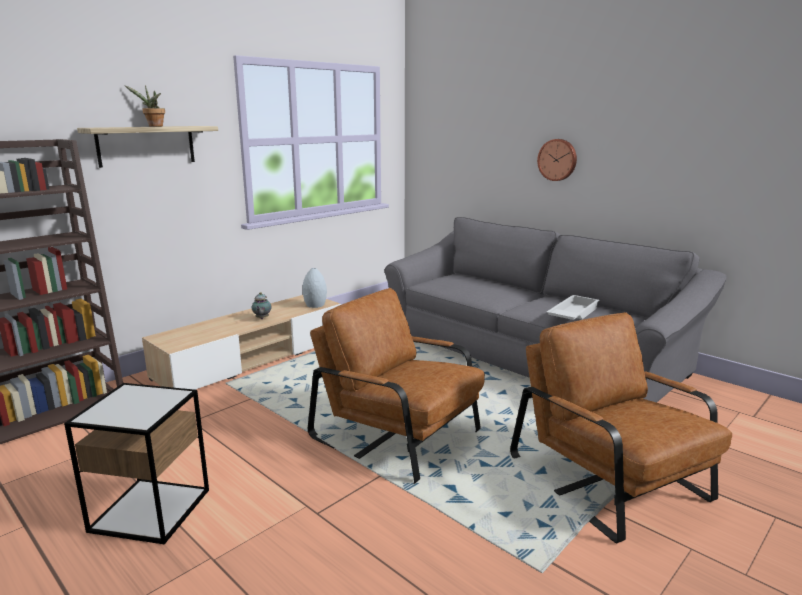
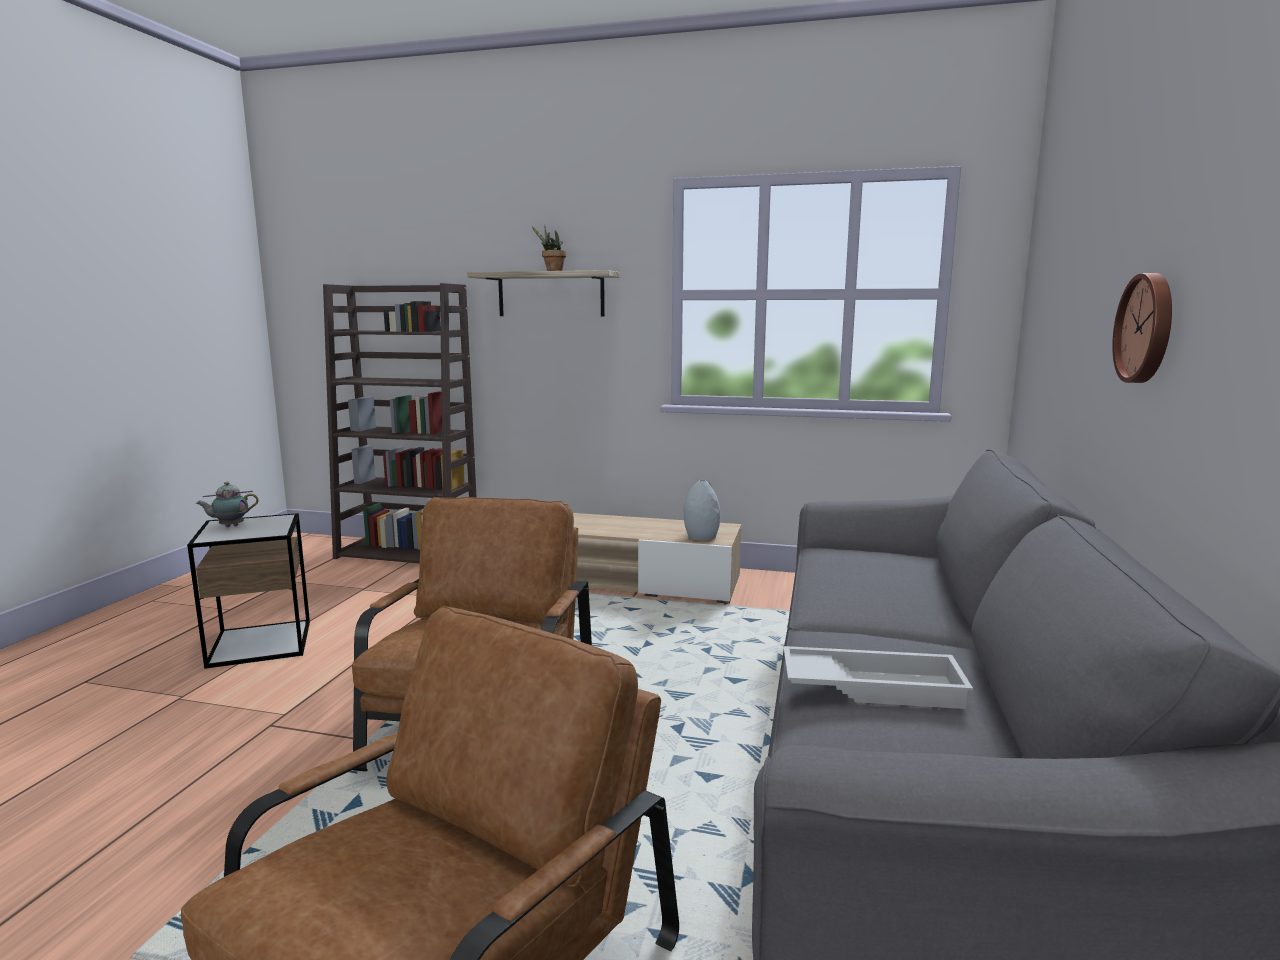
camera: 60 degrees right, 5 degrees down
(262, 318) = (616, 529): teapot -> teapot (230, 526)

